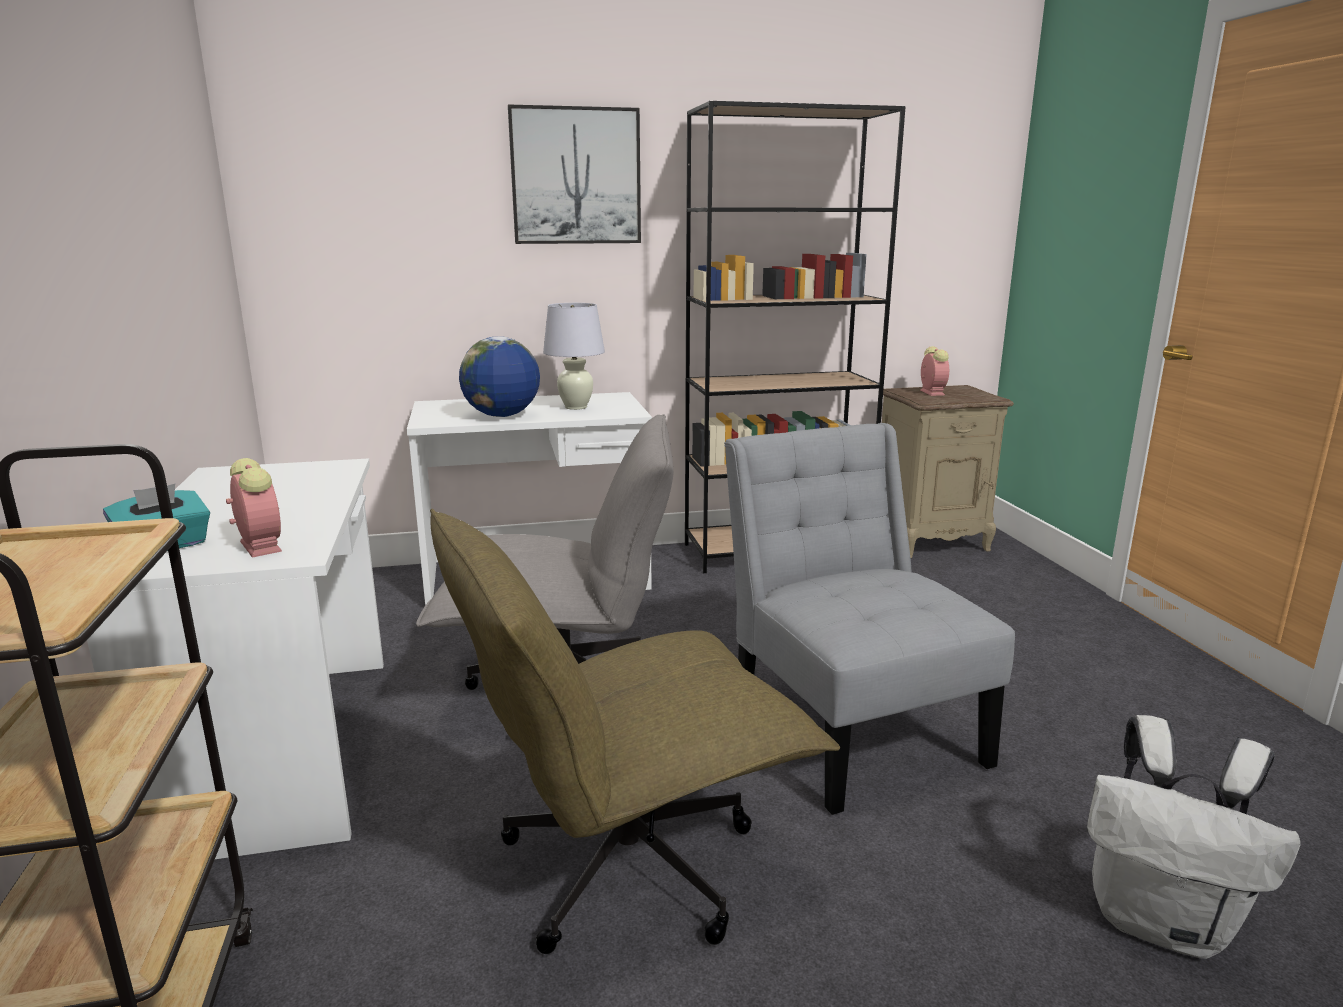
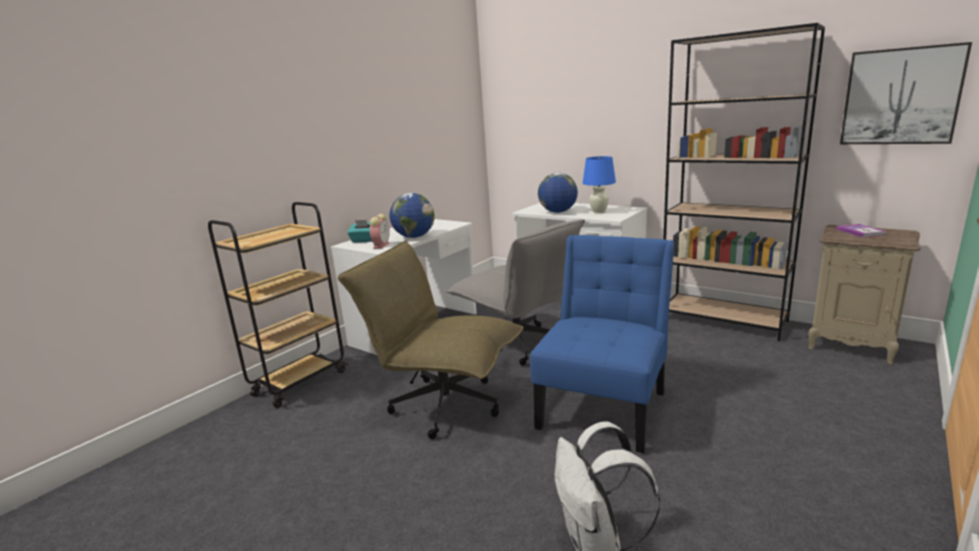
camera: 50 degrees right, 0 degrees up
(304, 510) = (414, 237): none -> globe
(575, 407) = (598, 212): white table lamp -> blue table lamp
(576, 176) = (624, 86): picture -> picture (900, 96)
(849, 727) = (605, 406): grey chair -> blue chair
(931, 392) = (860, 232): alarm clock -> book

